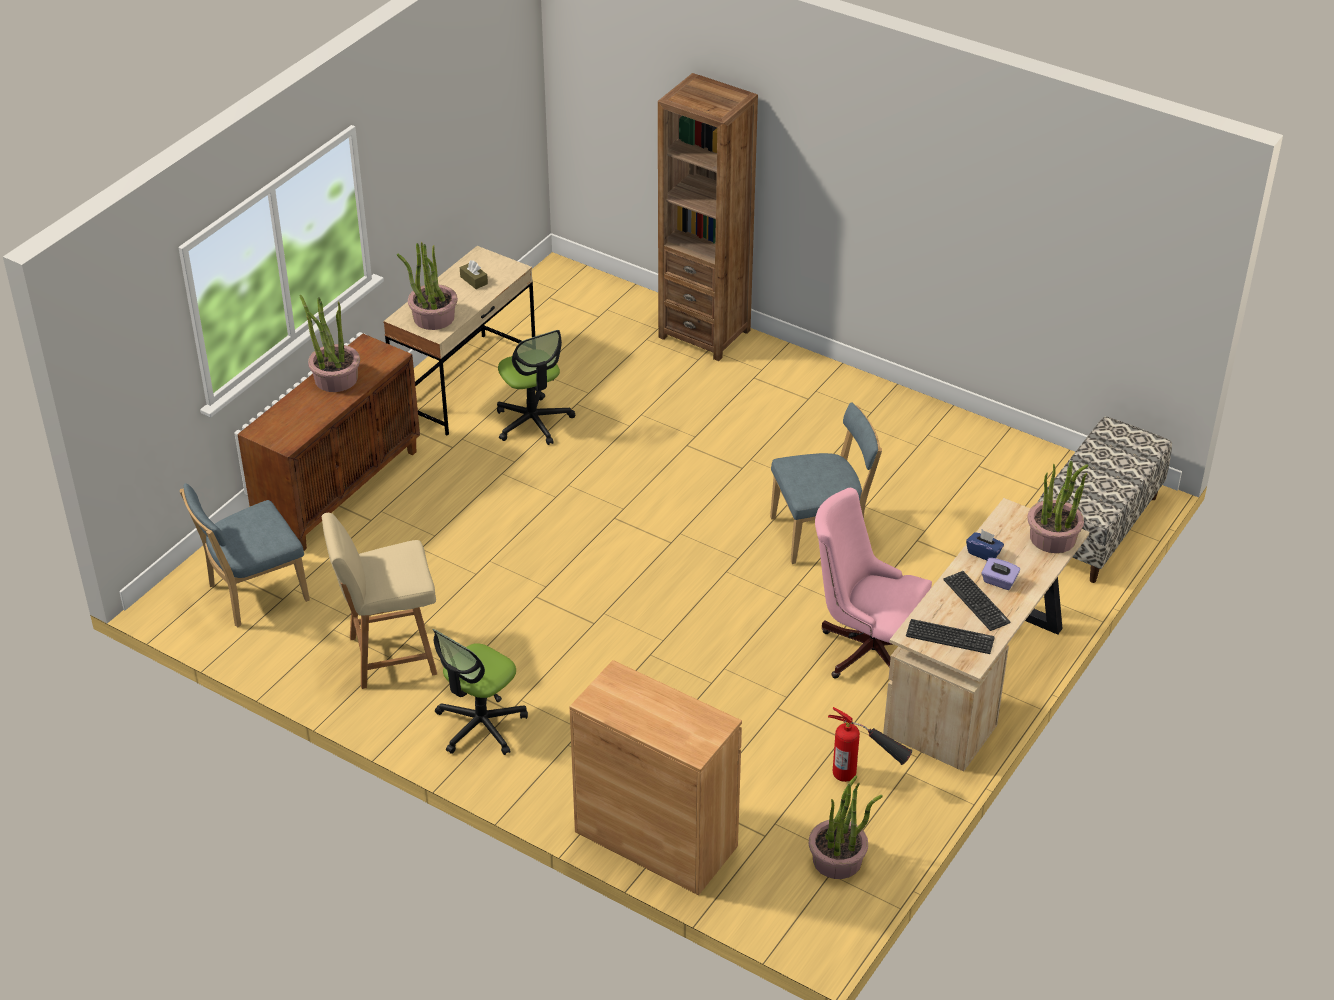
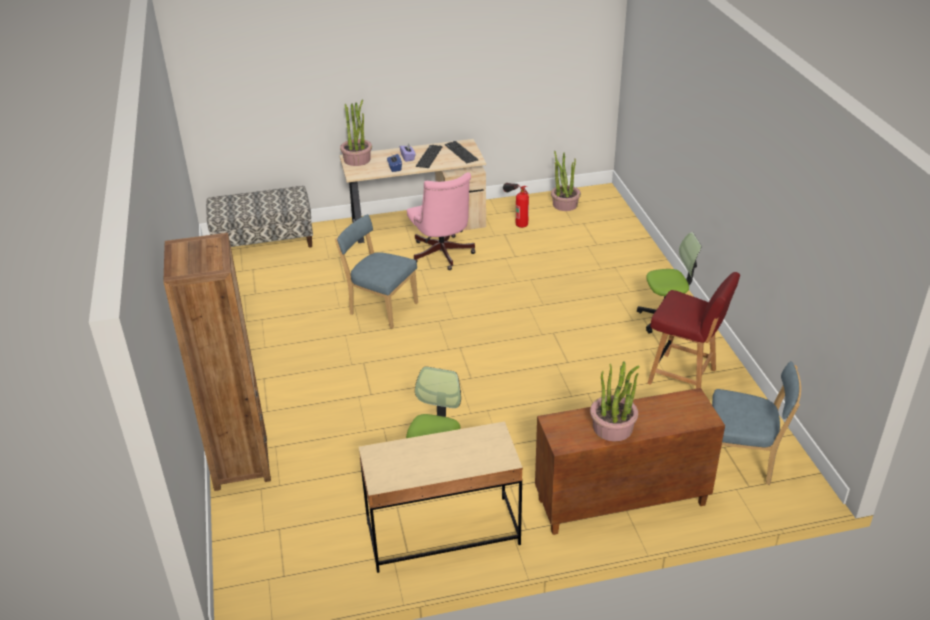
camera: 135 degrees left, 5 degrees down
(390, 656) = (683, 377): beige chair -> red chair
(433, 317) = (483, 446): potted plant -> none
(474, 280) = (414, 461): brown tissue box -> none
(656, 839) = (631, 243): brown cabinet -> none

